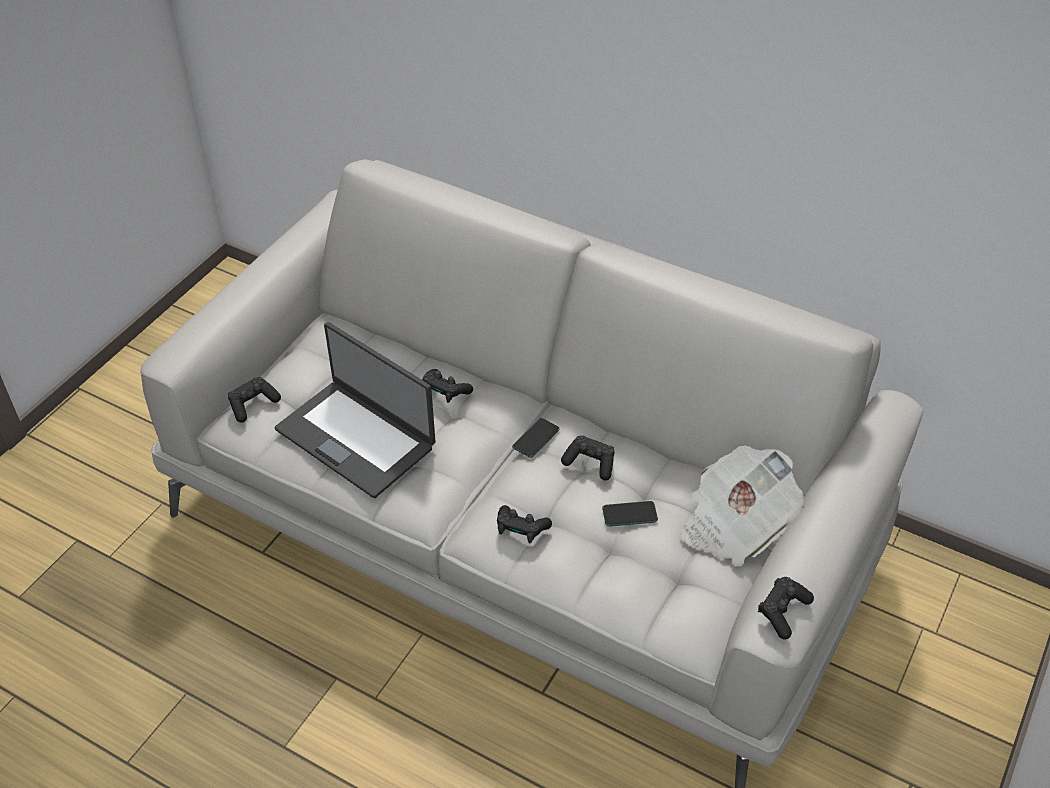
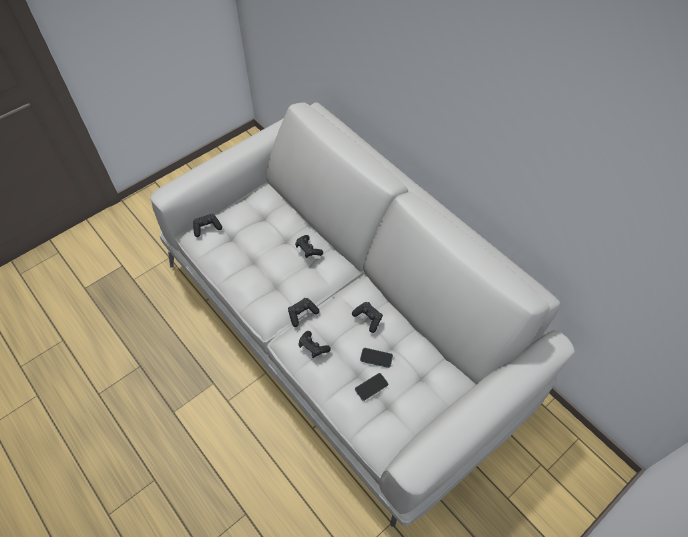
camera: 20 degrees right, 10 degrees up
(356, 437) = (251, 263): laptop -> none
(535, 438) = (345, 293): phone -> phone (371, 387)
(735, 524) = (433, 384): newspaper -> none
(782, 612) = (424, 460): black game controller -> black game controller (302, 314)

